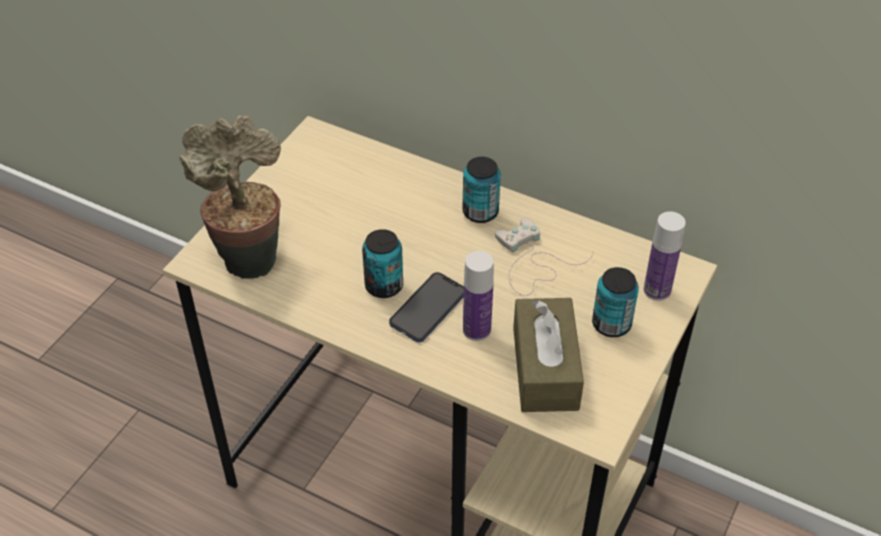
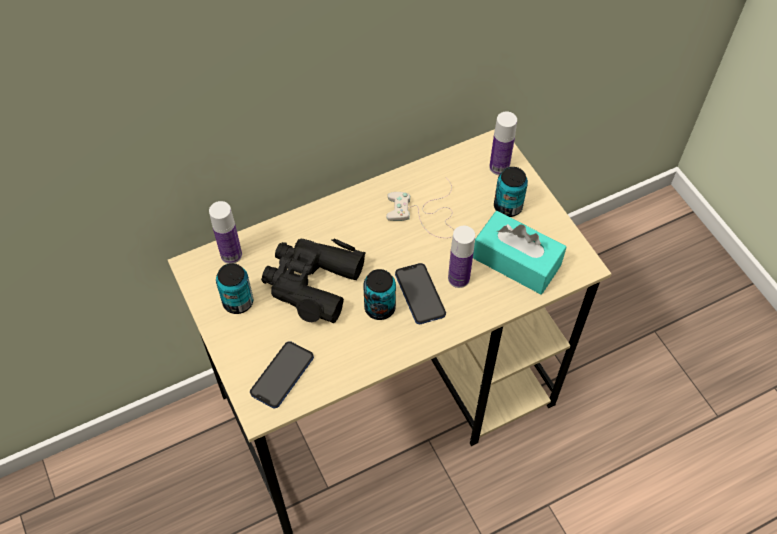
camera: 55 degrees left, 10 degrees up
(247, 255) = (282, 375): potted plant -> phone
(349, 151) = (231, 255): none -> bottle
(368, 221) = (312, 282): none -> black binoculars
(480, 212) = (358, 215): can -> can (238, 302)
(545, 368) = (516, 261): brown tissue box -> turquoise tissue box

